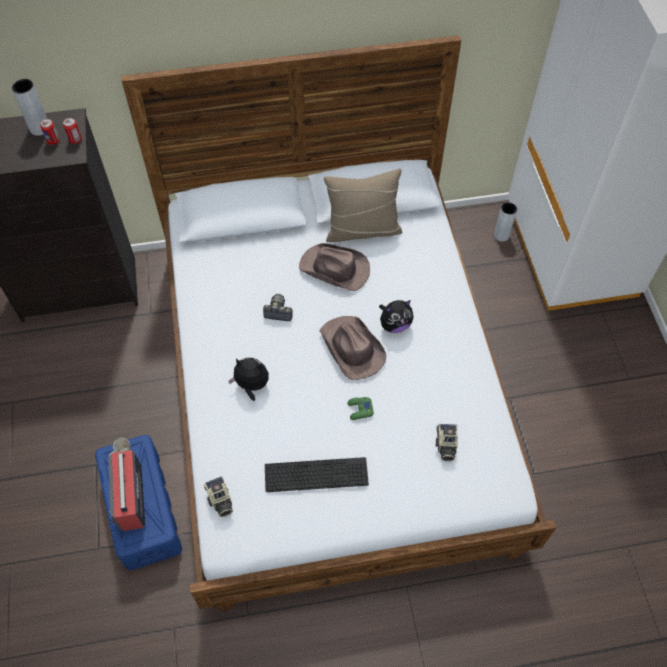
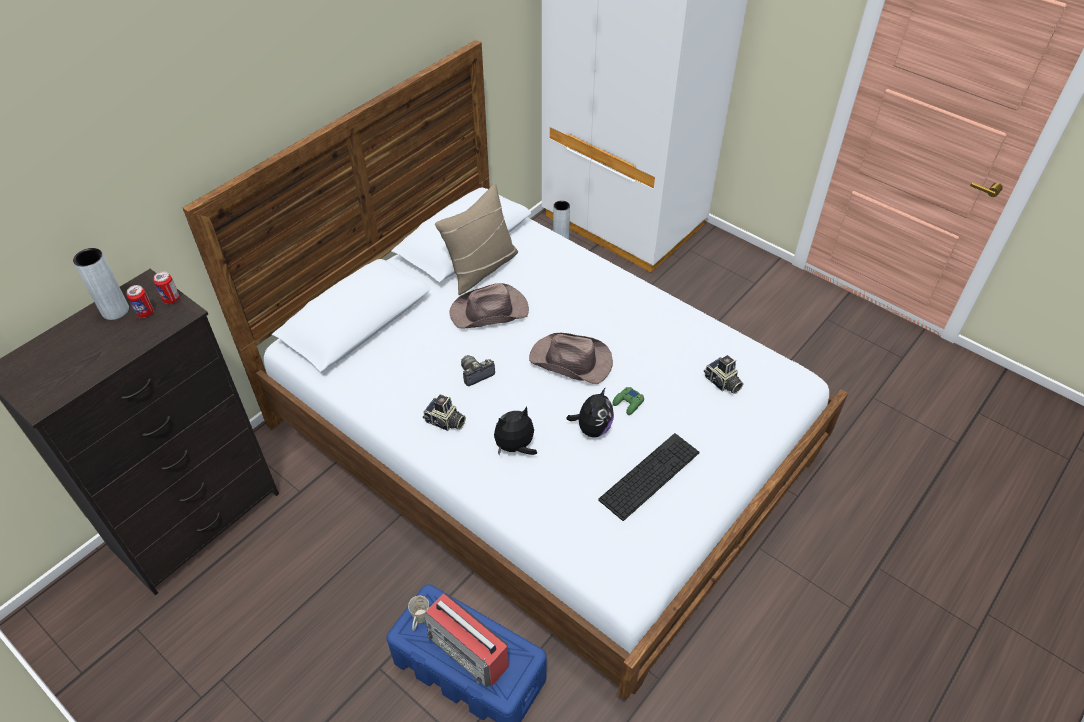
camera: 40 degrees left, 10 degrees down
(220, 500) = (590, 559): camera -> camera (445, 422)
(394, 325) = (586, 322): plush toy -> plush toy (592, 428)

